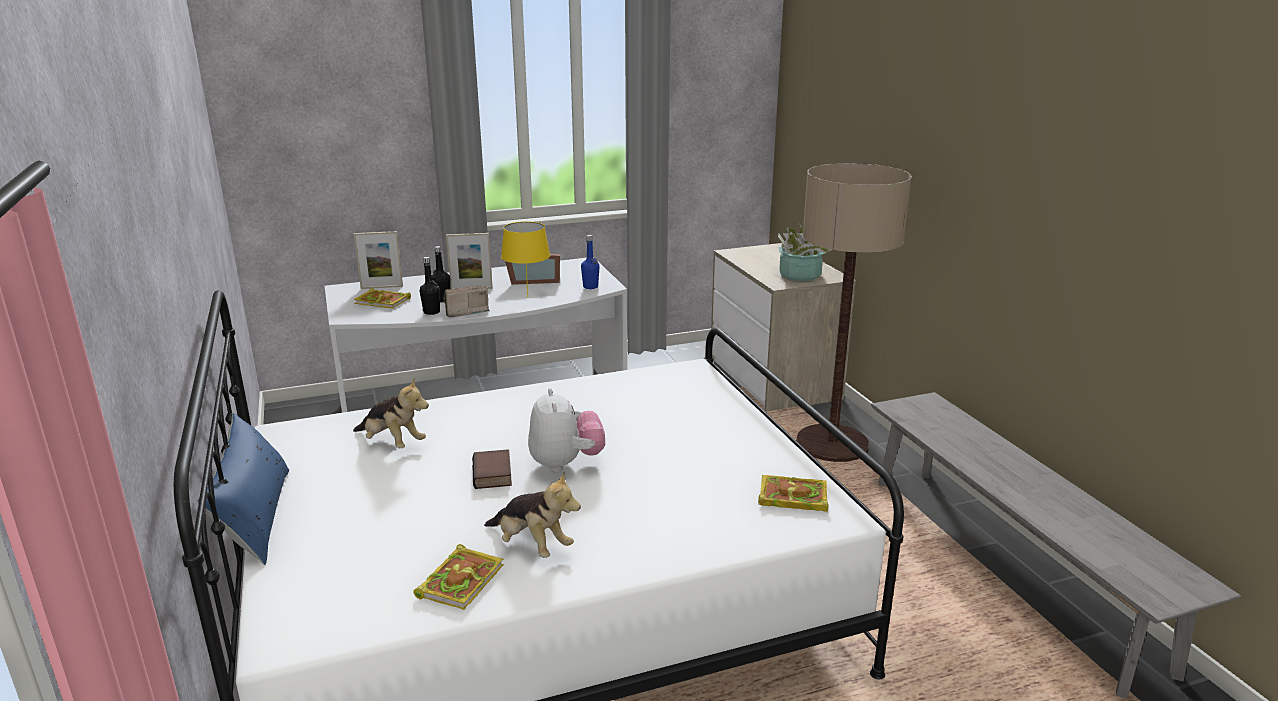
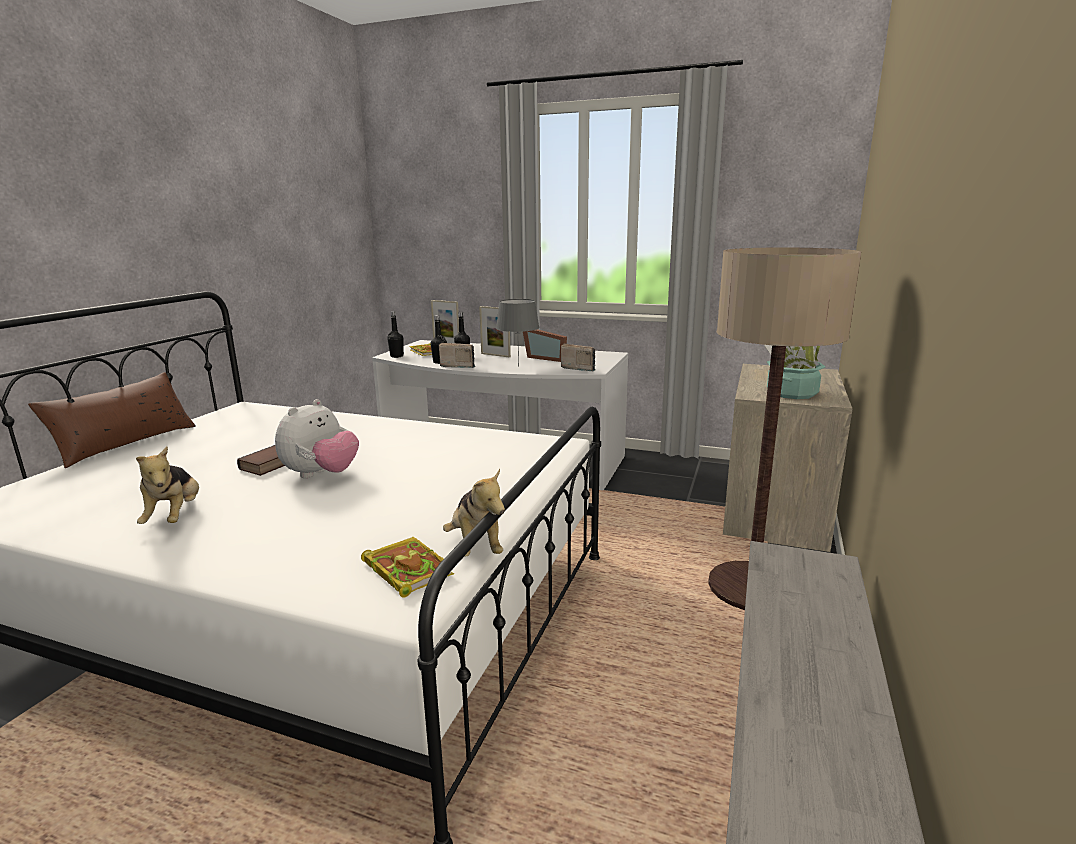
camera: 40 degrees right, 5 degrees down
(255, 516) = (126, 443): blue pillow -> brown pillow
(359, 316) = (396, 356): none -> black bottle
(392, 443) = (270, 429): plush toy -> plush toy (476, 546)
(461, 580) = (96, 519): book -> none
(527, 298) = (518, 366): yellow table lamp -> grey table lamp
(590, 287) = (579, 368): blue bottle -> radio

